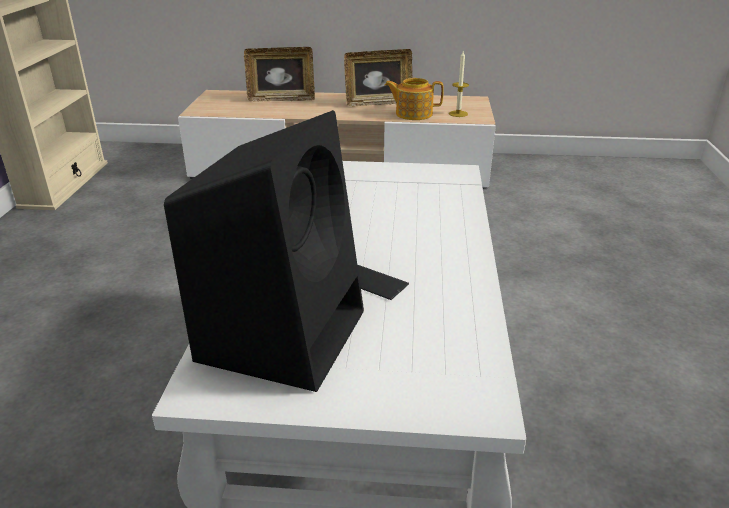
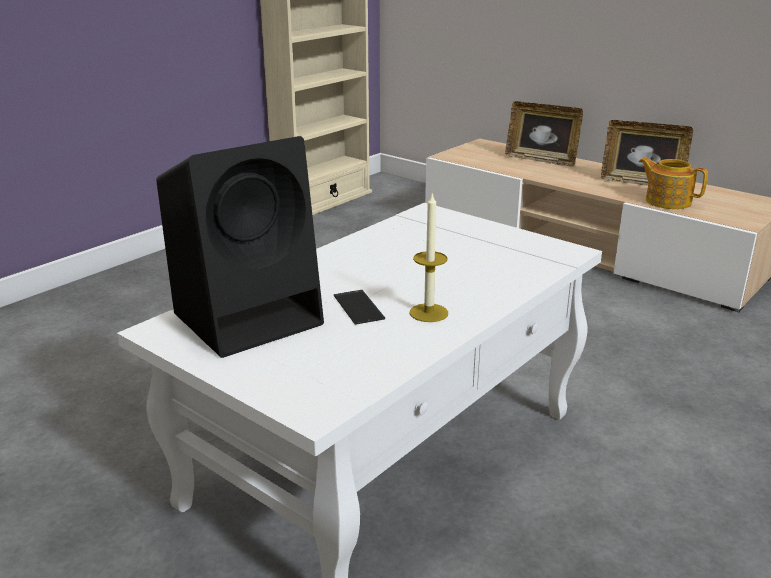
camera: 35 degrees right, 5 degrees down
(458, 114) = (724, 212): candle -> candle (428, 313)

